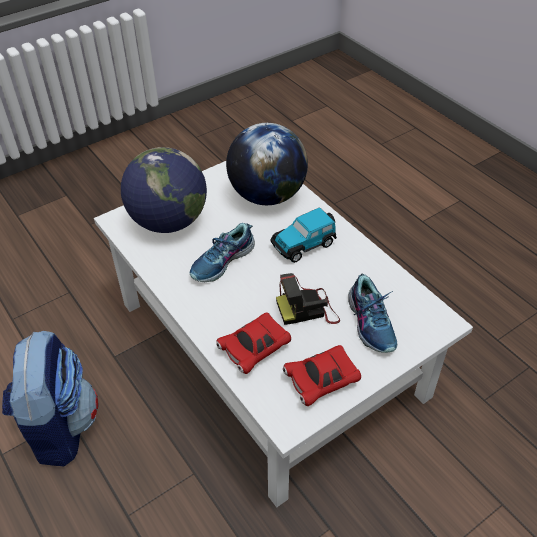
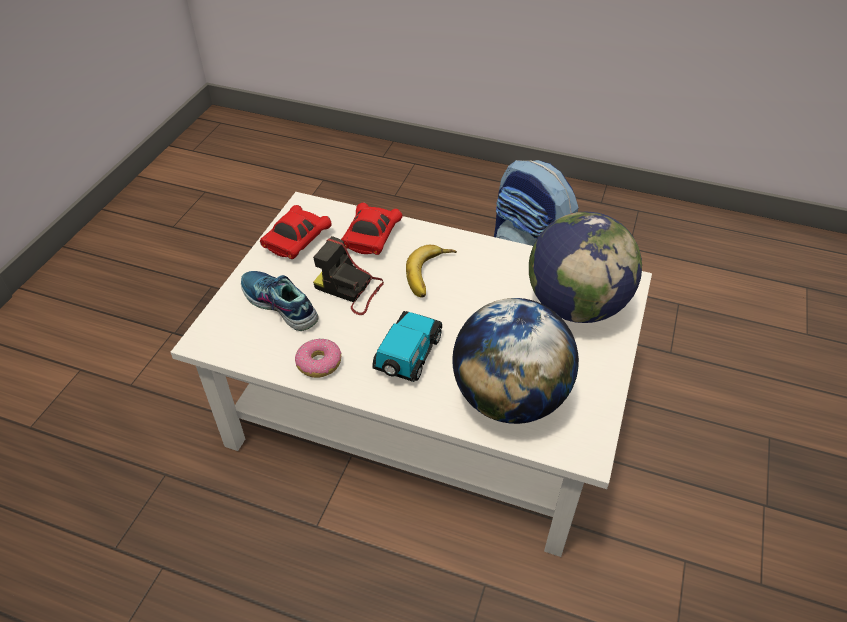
camera: 145 degrees right, 0 degrees up
(223, 262) = (473, 293): shoe -> none
(237, 290) = (432, 275): none -> banana
(308, 309) = (350, 289): camera -> camera turned 105 degrees counterclockwise
(366, 266) = (319, 363): none -> donut

